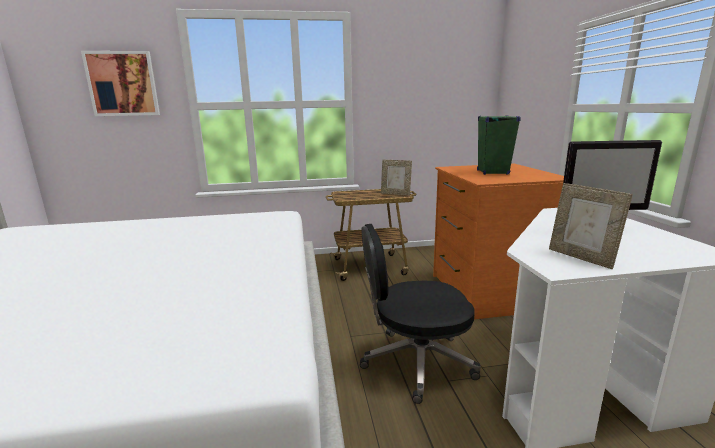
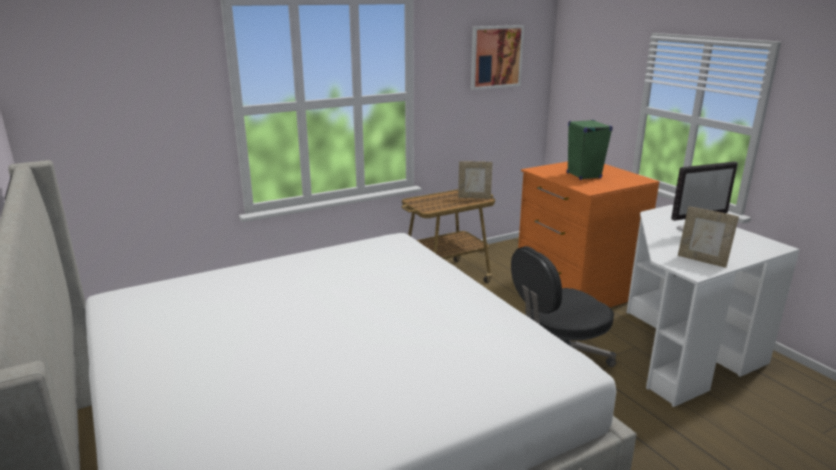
camera: 20 degrees left, 5 degrees up
(123, 84) = (151, 89): picture -> picture (496, 57)

